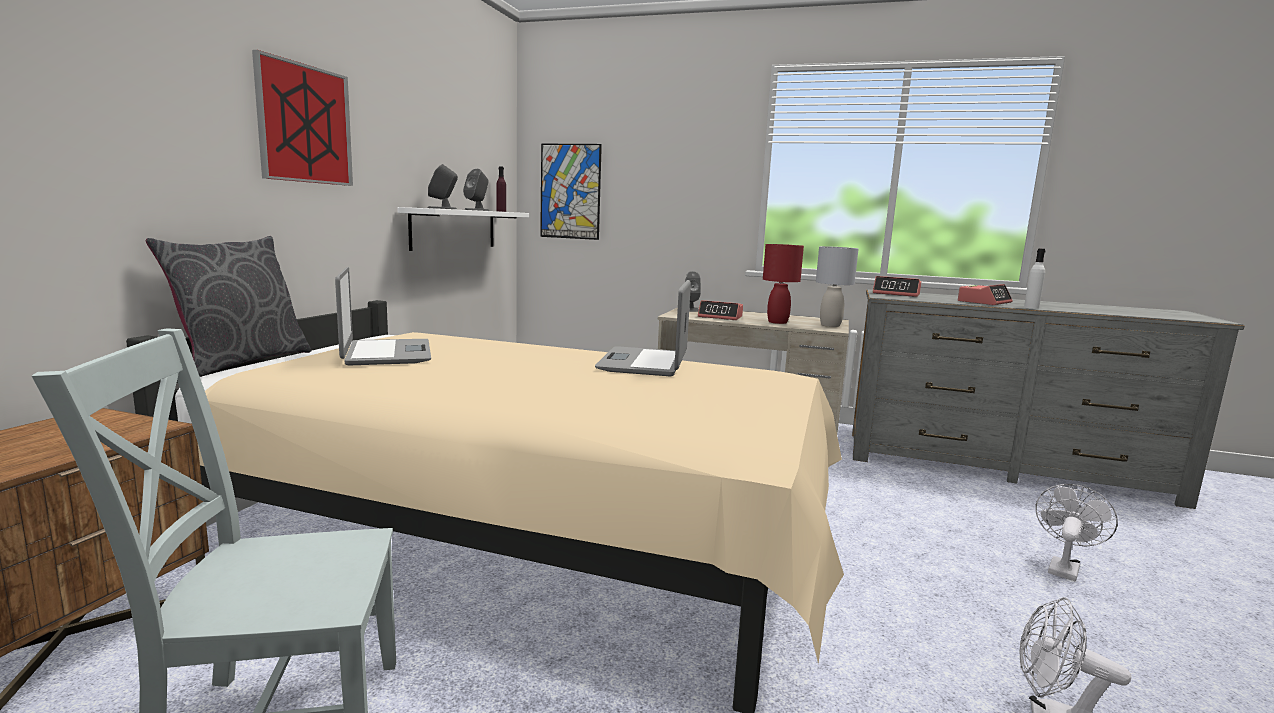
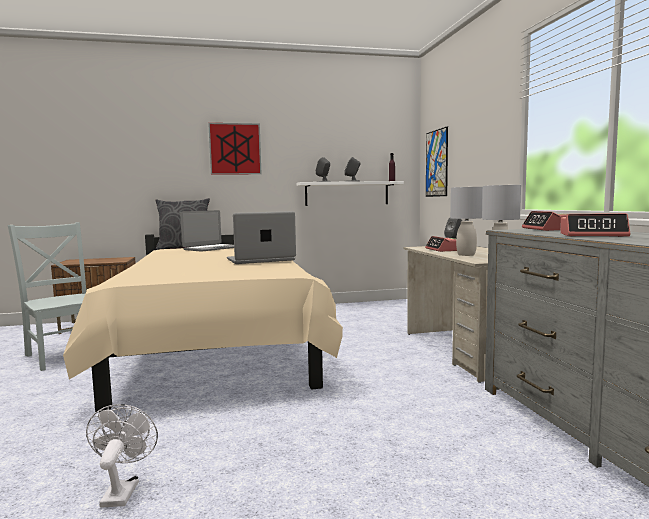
camera: 60 degrees right, 5 degrees down
(777, 322) = (466, 255): red table lamp -> grey table lamp
(1031, 307) = (606, 239): white bottle -> none
(1063, 567) = (381, 497): white fan -> none

